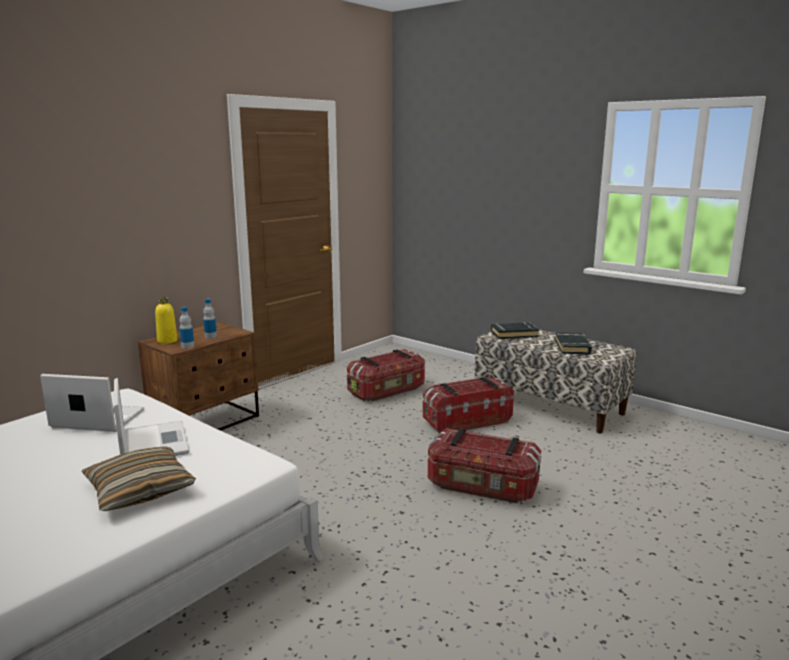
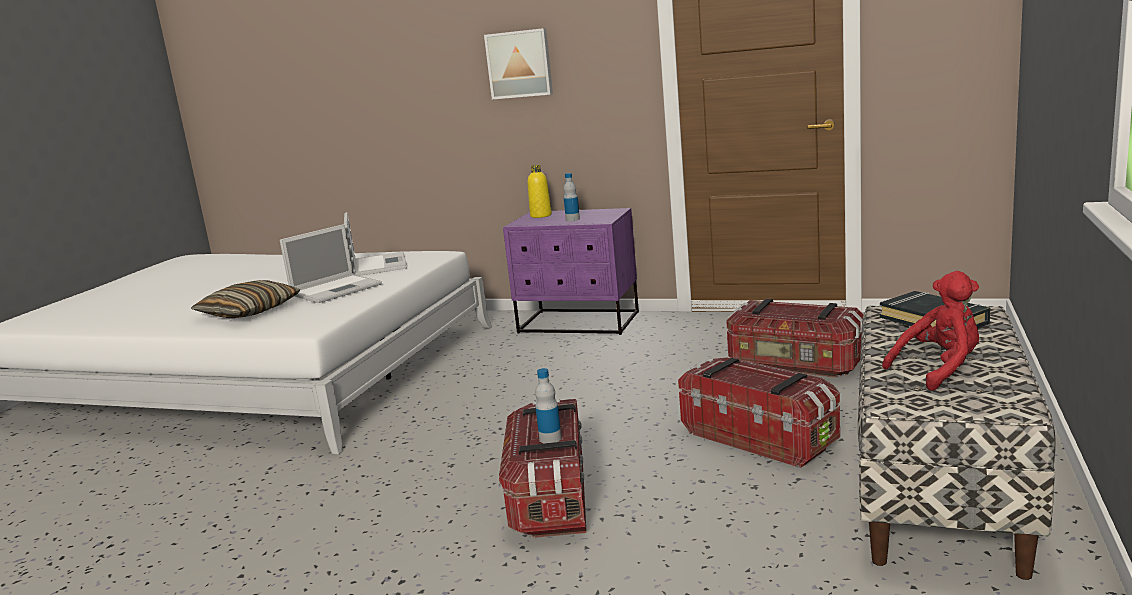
camera: 70 degrees right, 0 degrees up
(126, 209) = (520, 64): none -> picture
(187, 346) = (531, 223): bottle -> bottle (550, 438)
(206, 423) = (579, 323): brown nightstand -> purple nightstand
(572, 347) = (939, 370): black book -> red plush toy

